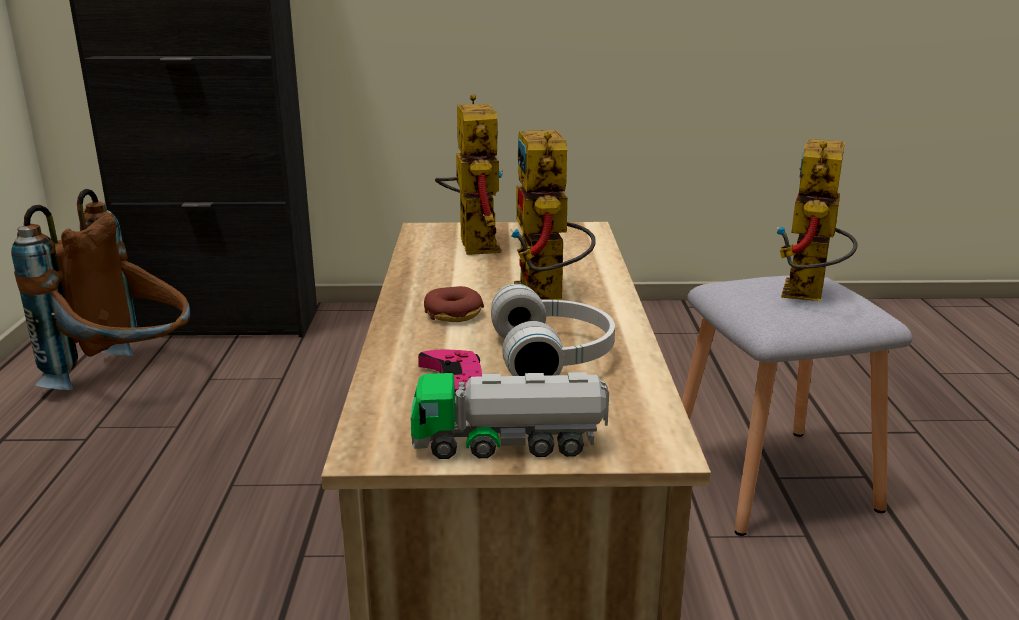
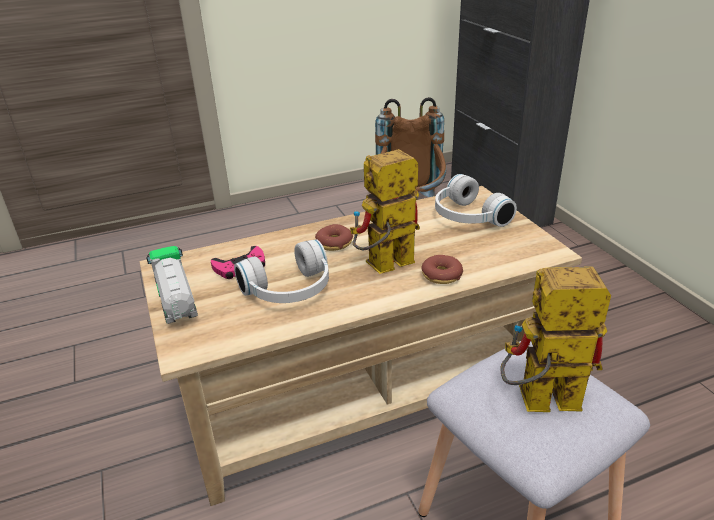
camera: 70 degrees right, 10 degrees up
(472, 242) = (466, 217): toy robot -> white headphones
(591, 275) = (441, 275): none -> donut

